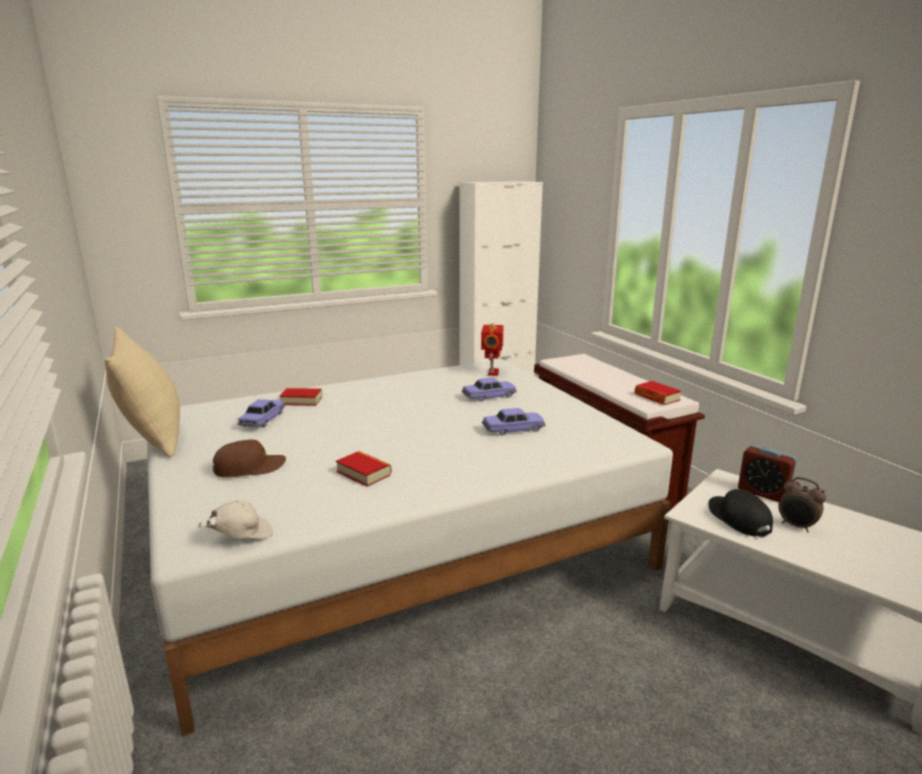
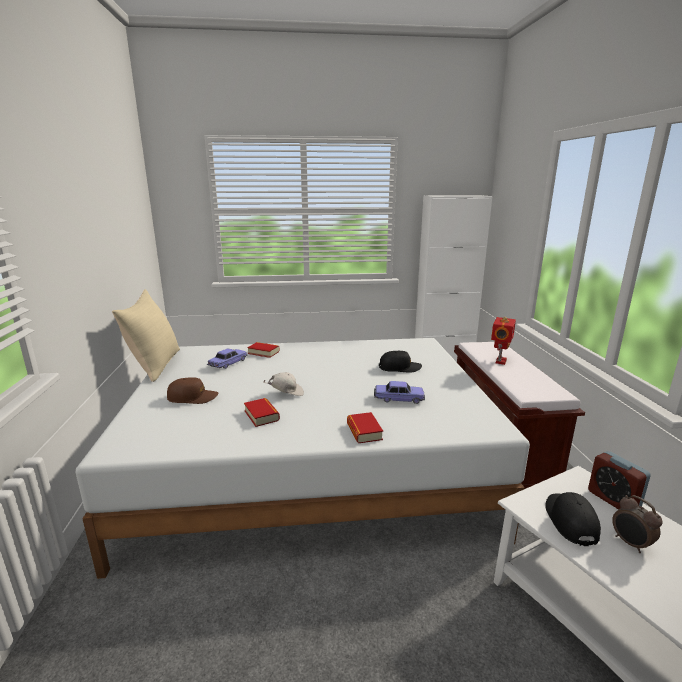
camera: 20 degrees right, 0 degrees up
(241, 537) = (147, 449): white cap -> white cap (286, 393)
(489, 396) = (399, 368): toy car -> black cap
(492, 373) = (416, 348): toy robot -> toy robot (499, 361)
(657, 397) = (541, 389): book -> book (364, 431)

